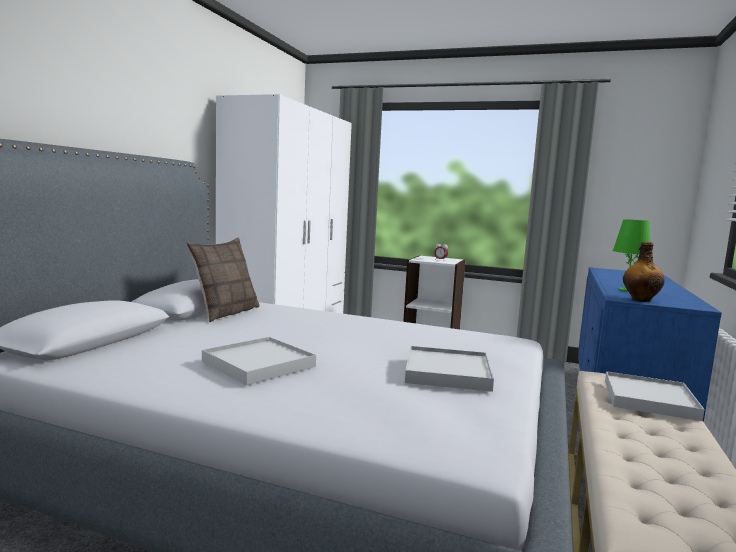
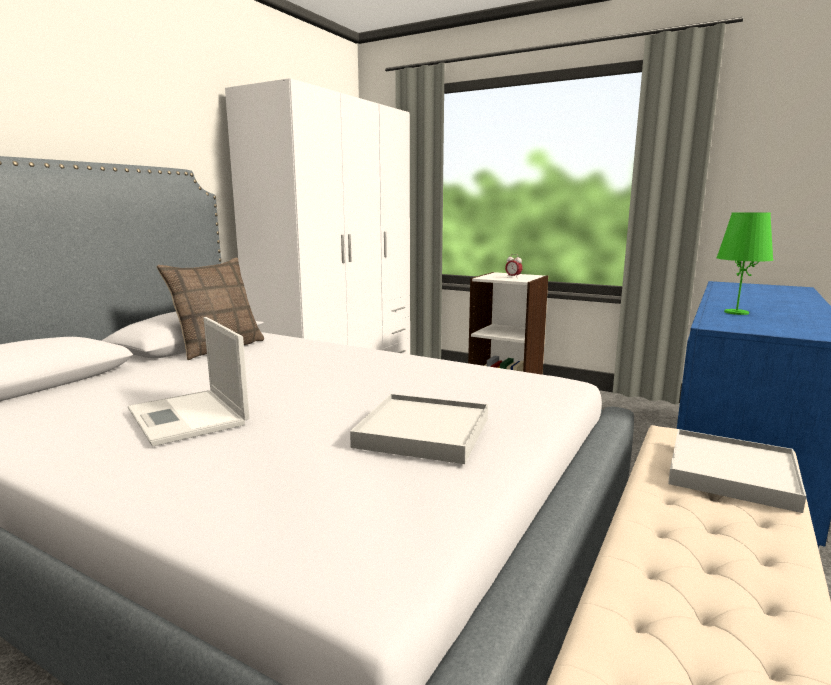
camera: 10 degrees right, 5 degrees up
(259, 364) = (189, 417): white tray -> laptop
(640, 300) = (745, 327): bottle -> none

